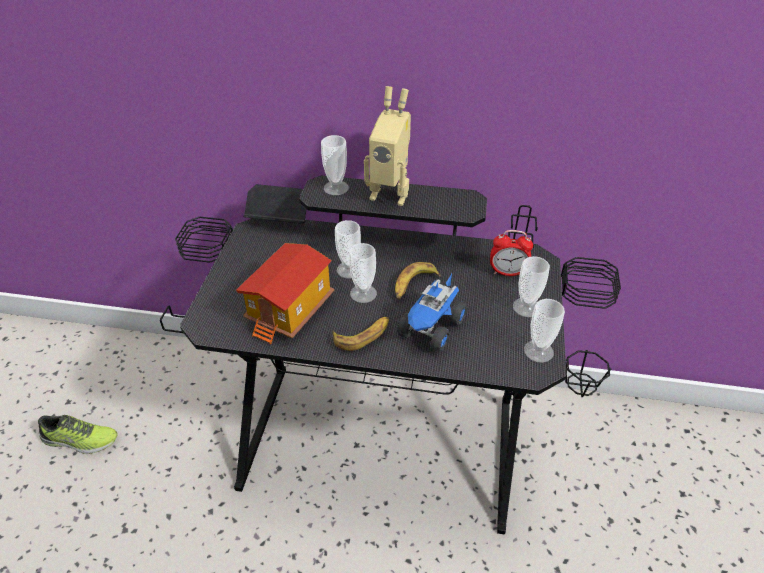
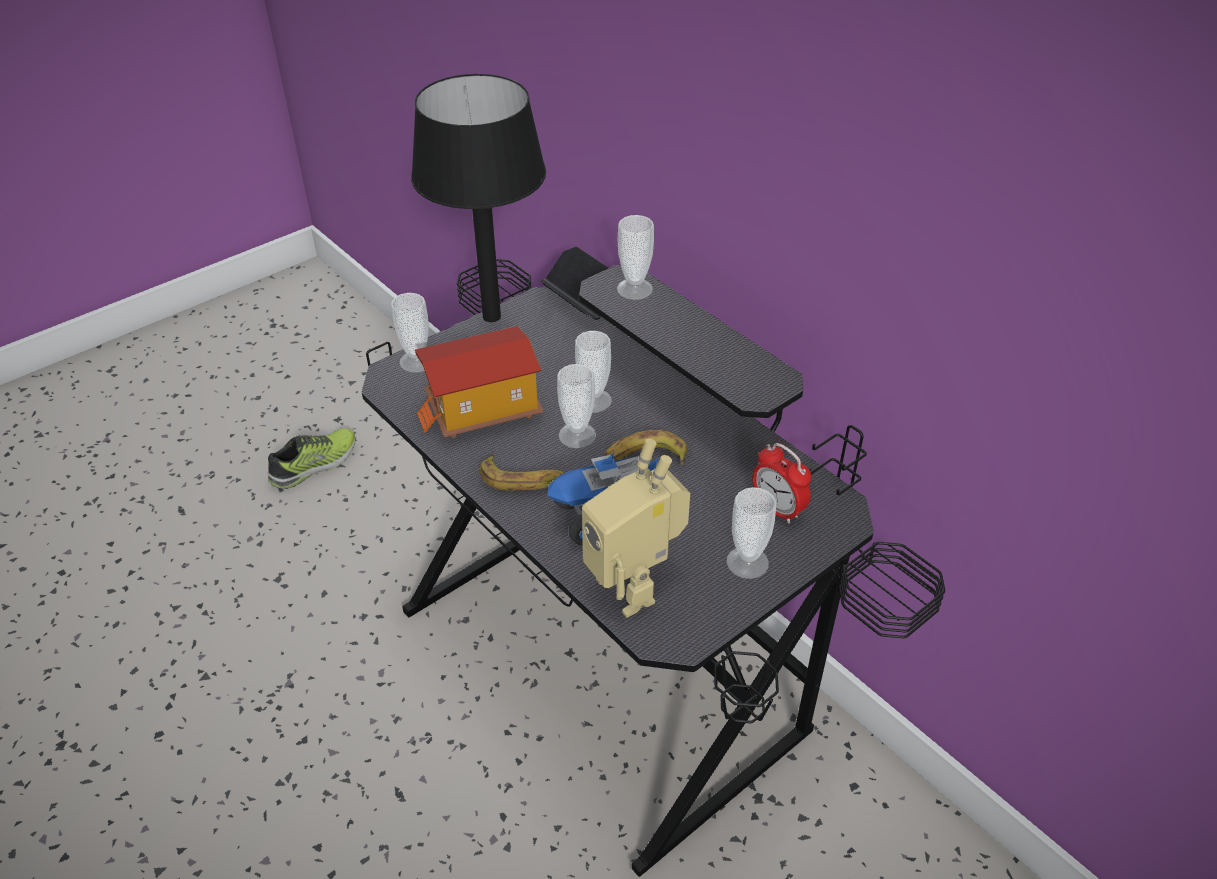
camera: 40 degrees right, 0 degrees up
(80, 440) = (315, 465): shoe -> shoe turned 90 degrees counterclockwise
(229, 254) = (491, 317): none -> black table lamp
(390, 193) = (689, 325): toy robot -> toy robot (634, 586)
(538, 351) = (695, 618): cup -> cup (417, 361)

